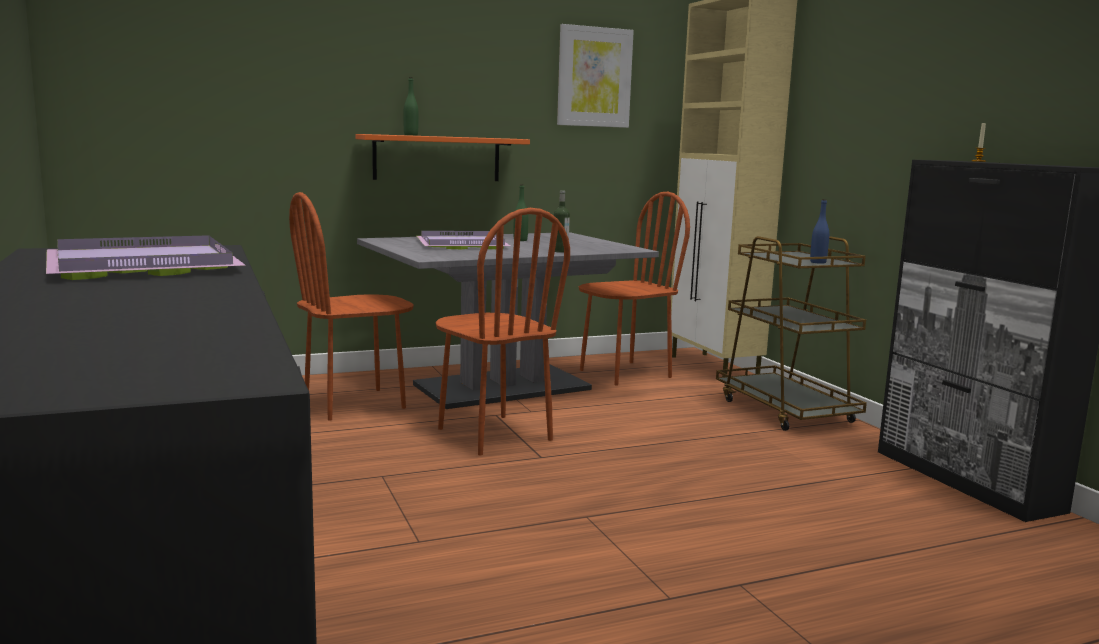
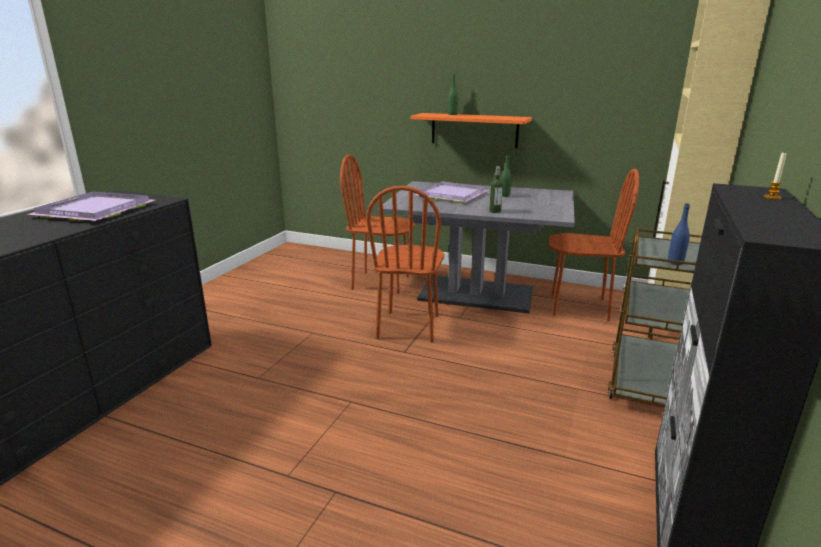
camera: 45 degrees right, 10 degrees up
(594, 77) = (606, 66): picture -> none

